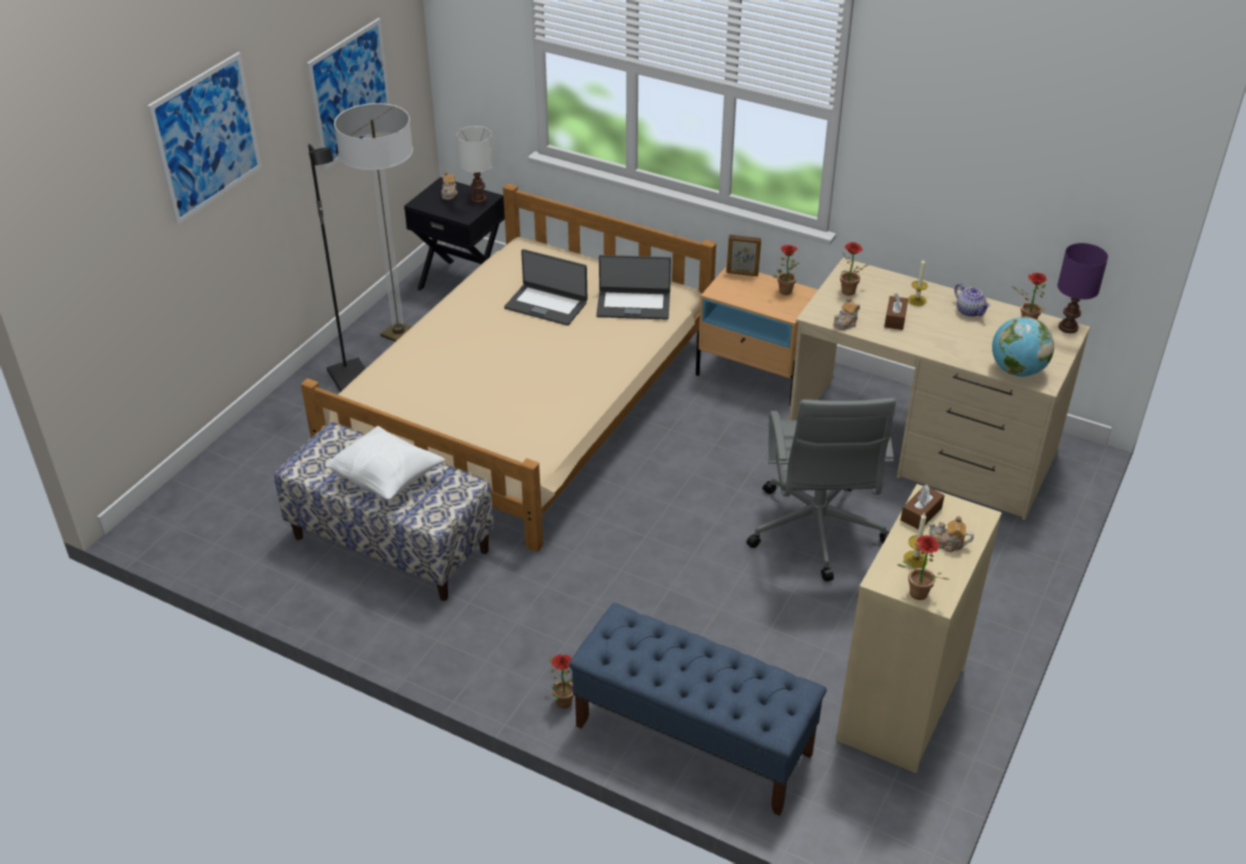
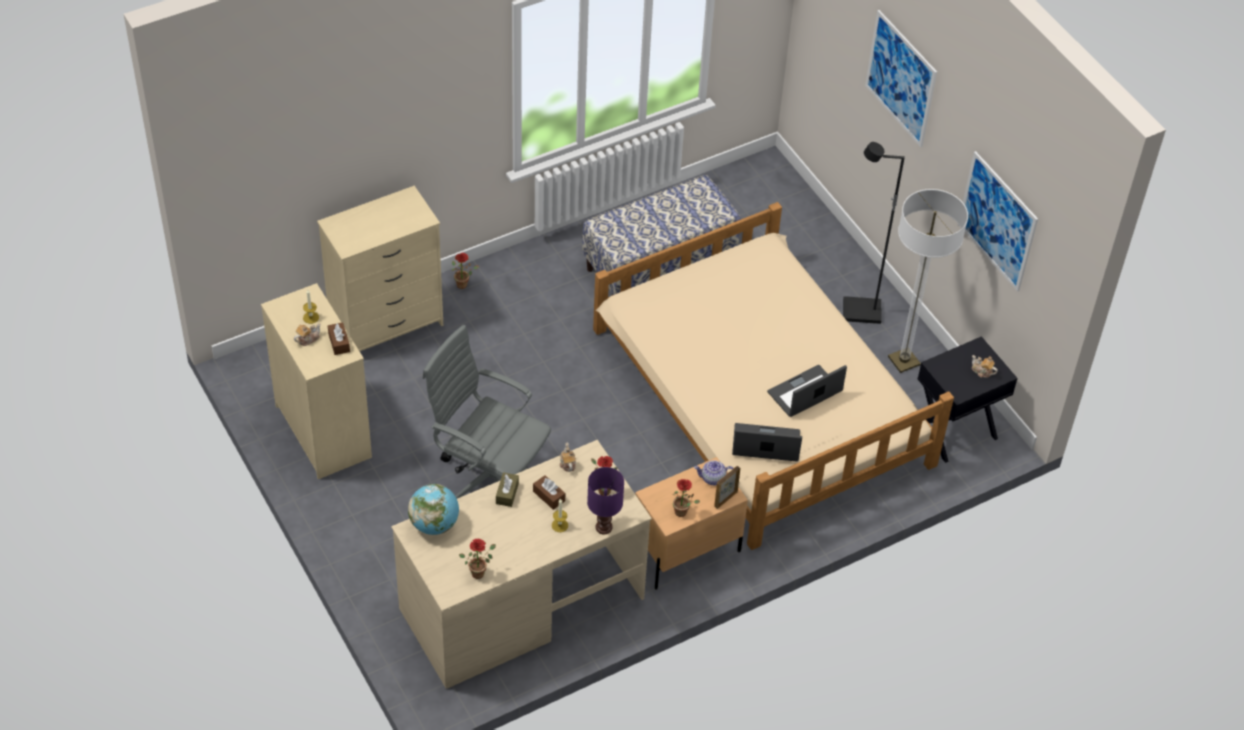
camera: 120 degrees right, 10 degrees up
(386, 480) = (657, 219): white pillow -> none
(479, 199) = (959, 386): white table lamp -> none
(633, 305) = (766, 444): laptop -> laptop turned 60 degrees clockwise
(692, 739) = (386, 325): blue bench -> beige dresser
(915, 595) = (288, 300): potted plant -> none
(925, 343) = (507, 493): none -> brown tissue box
(970, 311) = (520, 548): teapot -> teapot (713, 478)
(1068, 327) = (451, 595): purple table lamp -> purple table lamp (604, 528)

